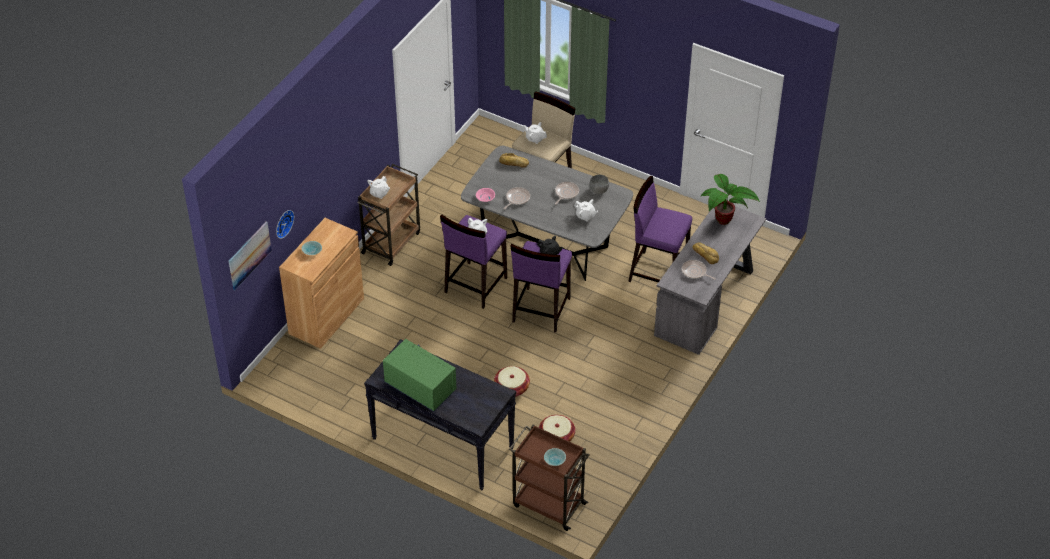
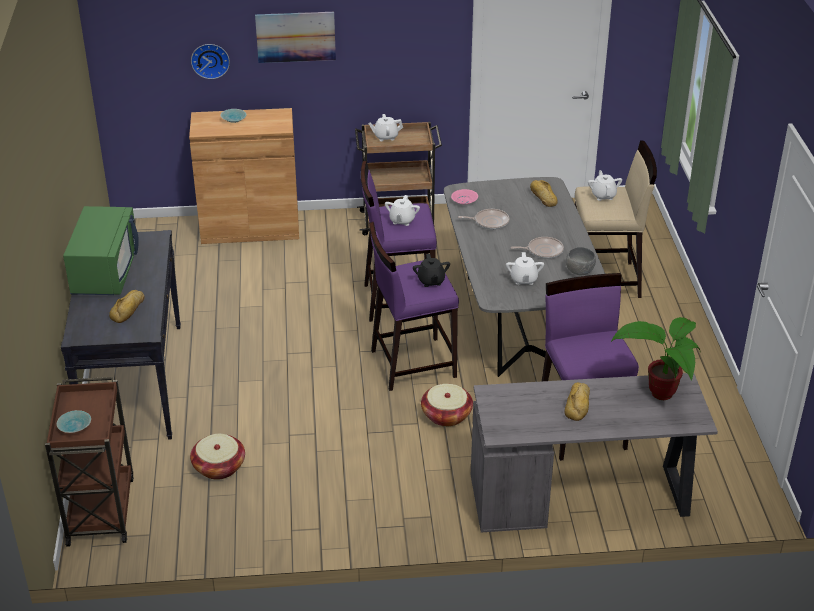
camera: 55 degrees right, 10 degrees down
(249, 255) = (139, 58): picture -> picture (295, 37)
(471, 392) = (129, 309): none -> bread
(511, 388) = (266, 396): basket -> basket (446, 415)
(695, 272) = (534, 409): frying pan -> none

